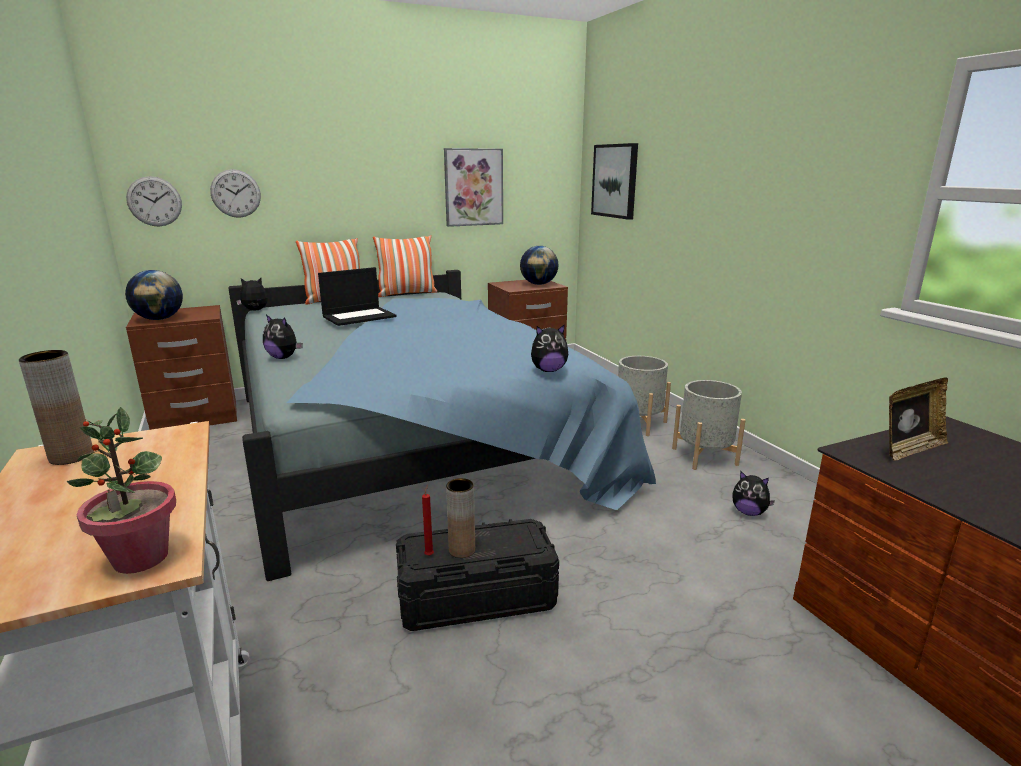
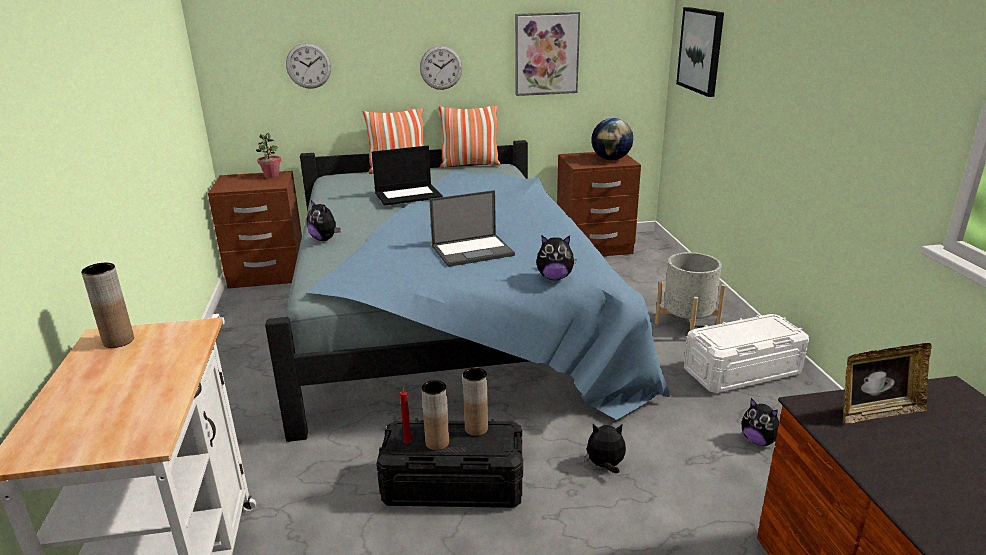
camera: 15 degrees right, 5 degrees up
(140, 558) = (135, 436): potted plant -> potted plant (271, 176)
(154, 201) = (237, 74): wall clock -> wall clock (441, 67)
(159, 319) = (237, 185): globe -> none
(255, 310) = (322, 178): plush toy -> plush toy (605, 466)
(453, 355) = (473, 250): none -> laptop
(498, 531) = (476, 429): none -> brown vase
(704, 456) = (742, 371): grey planter -> white storage box

